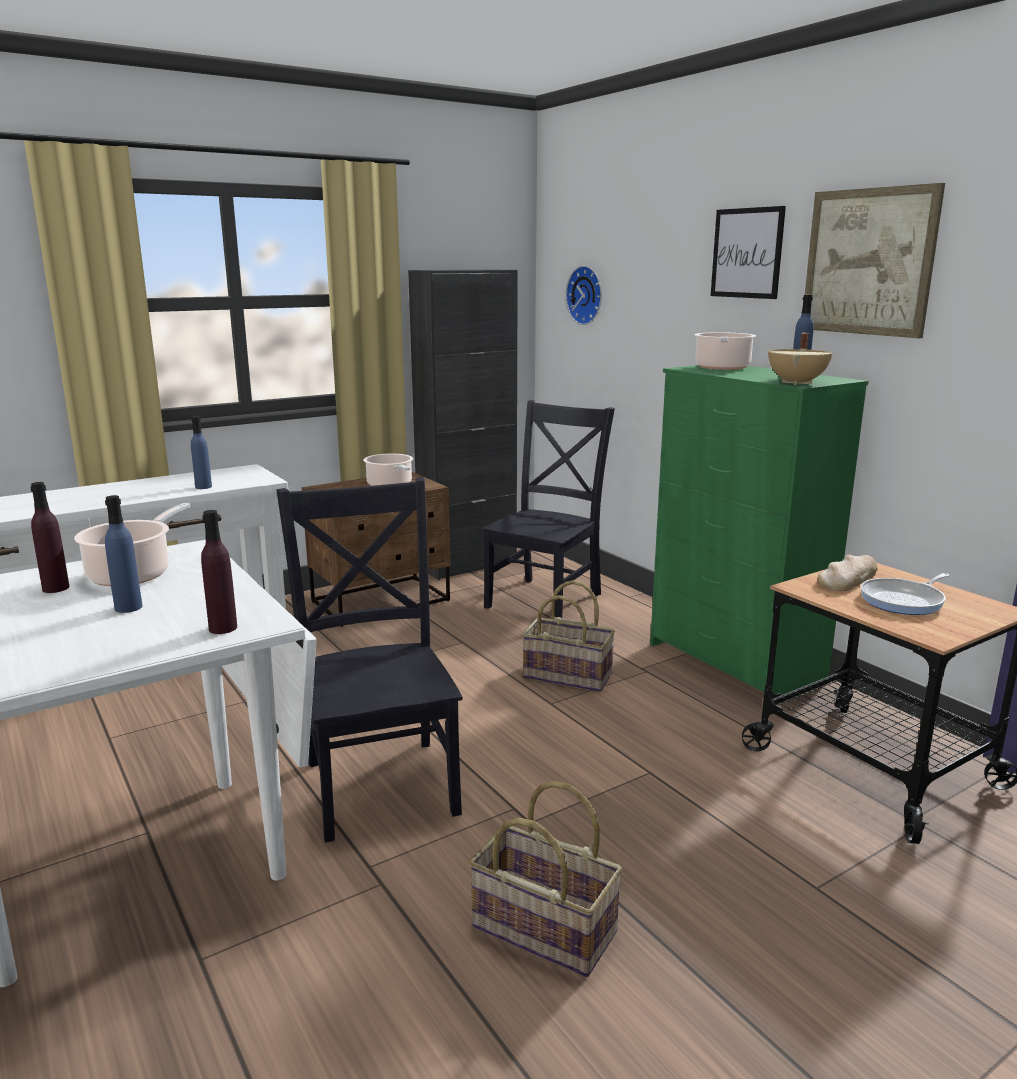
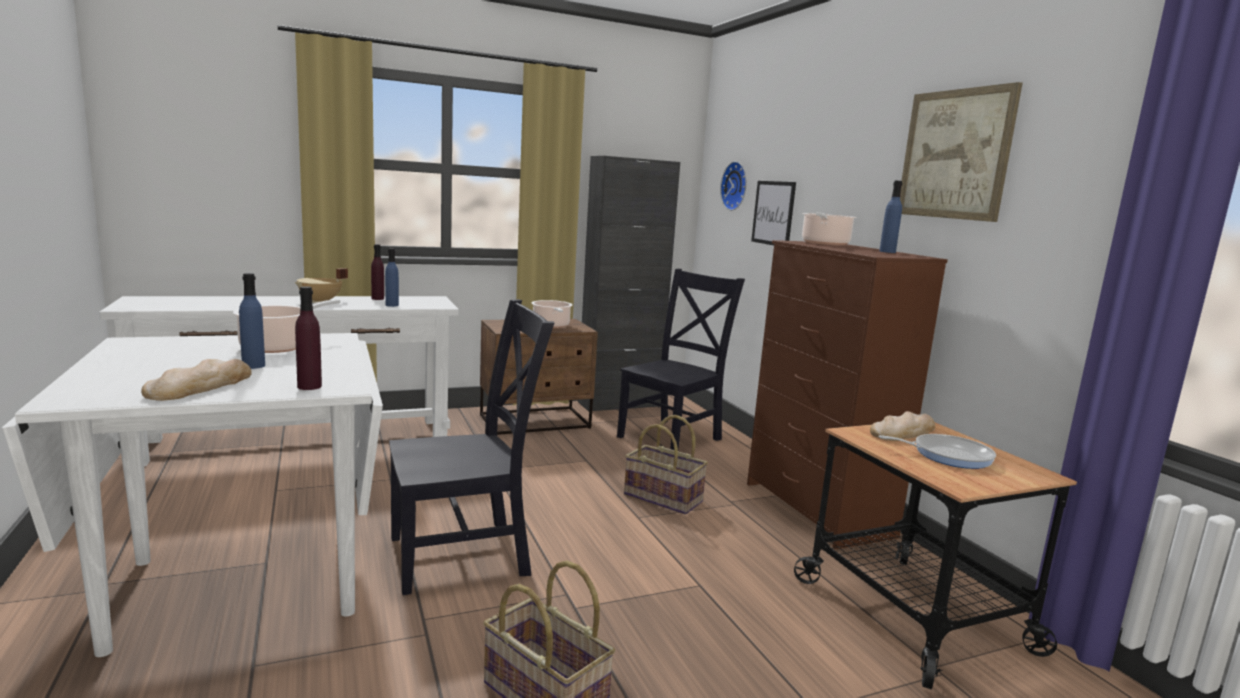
camera: 10 degrees right, 5 degrees down
(56, 588) = (214, 348): purple bottle -> purple bottle (378, 298)
(91, 648) = (200, 386): none -> bread
(380, 781) = (466, 555): black chair -> black chair turned 75 degrees clockwise
(734, 664) = (817, 510): green dresser -> brown dresser
(747, 253) = (858, 148): picture -> picture (773, 213)
(798, 383) = (877, 254): beige cooking pot -> beige cooking pot (321, 301)
(904, 601) = (947, 455): frying pan -> frying pan turned 150 degrees counterclockwise

